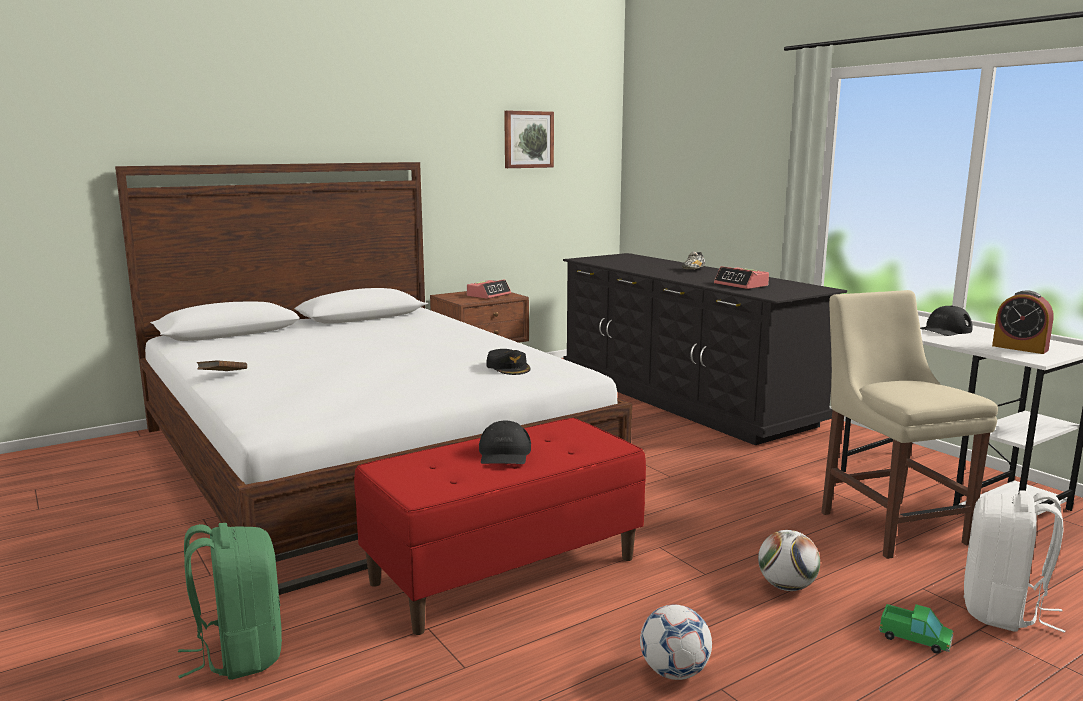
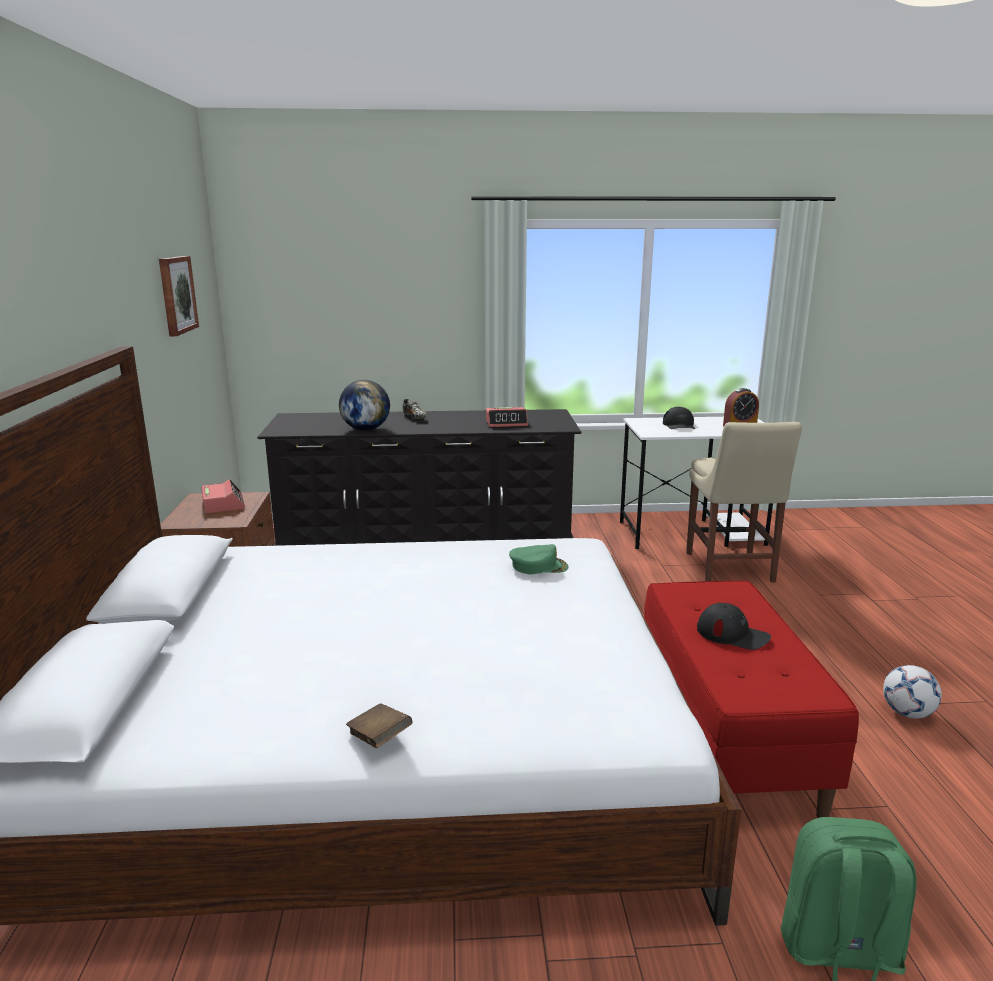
camera: 60 degrees left, 5 degrees up
(508, 367) = (538, 566): black cap -> green cap
(632, 268) = (365, 429): none -> globe
(786, 586) = (802, 633): football -> none
(889, 524) = (730, 569): beige chair -> beige chair turned 105 degrees counterclockwise
(915, 638) = (879, 621): toy truck -> none
(1003, 612) = (854, 586): white backpack -> none

